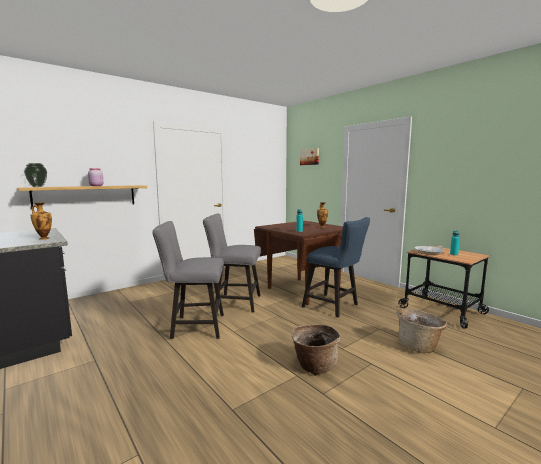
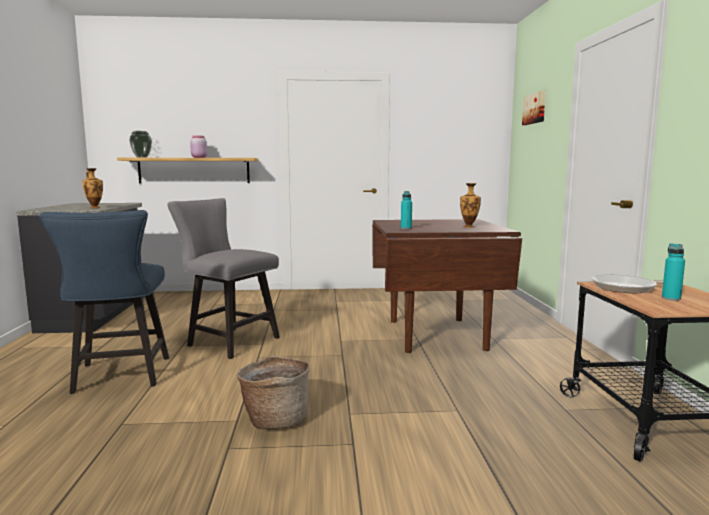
camera: 35 degrees right, 0 degrees up
(234, 302) = (316, 328): grey chair -> none
(334, 306) = (443, 364): blue chair -> blue chair (119, 377)
(419, 346) = (478, 452): basket -> none

